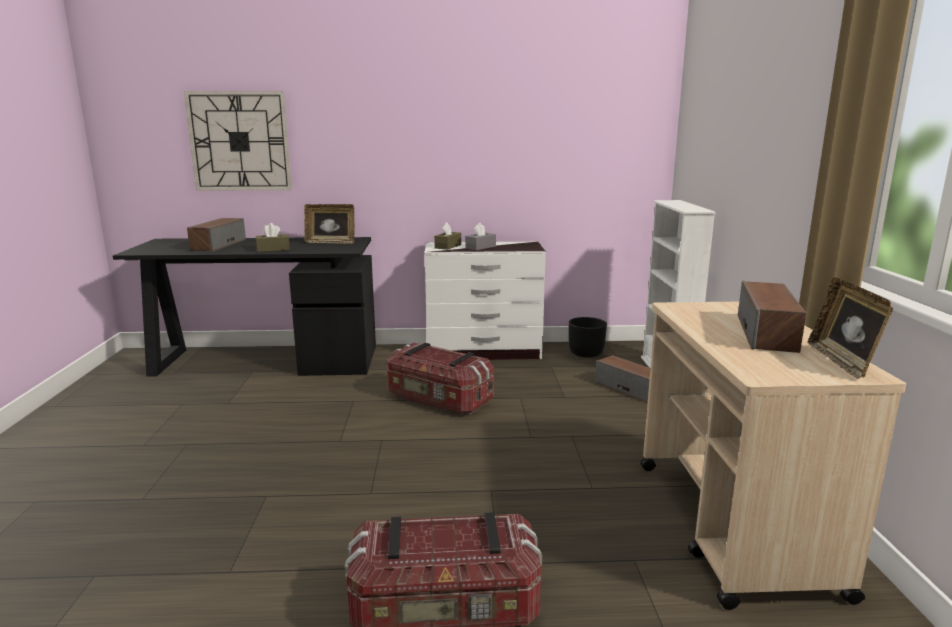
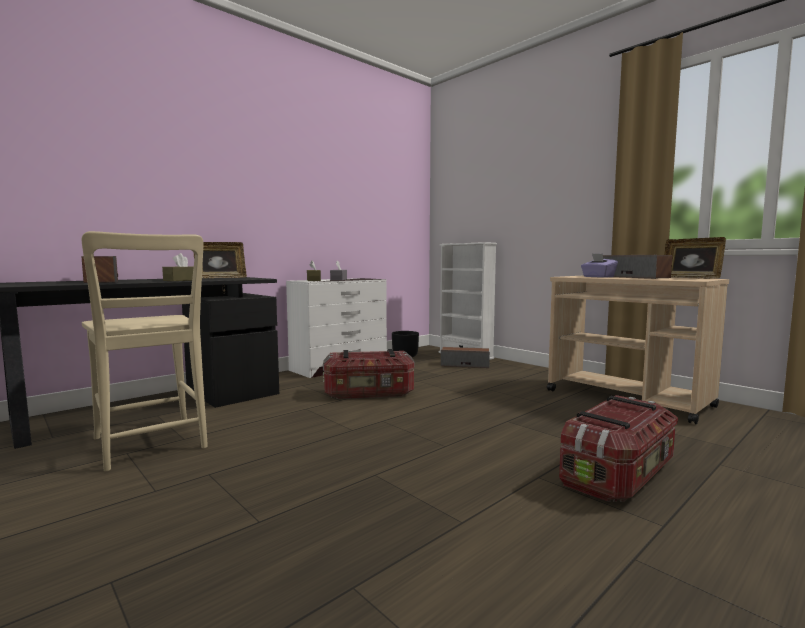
camera: 40 degrees left, 10 degrees down
(203, 401) = (151, 445): none -> beige chair
(240, 141) = (106, 177): wall clock -> none
(711, 319) = (598, 277): none -> purple tissue box

